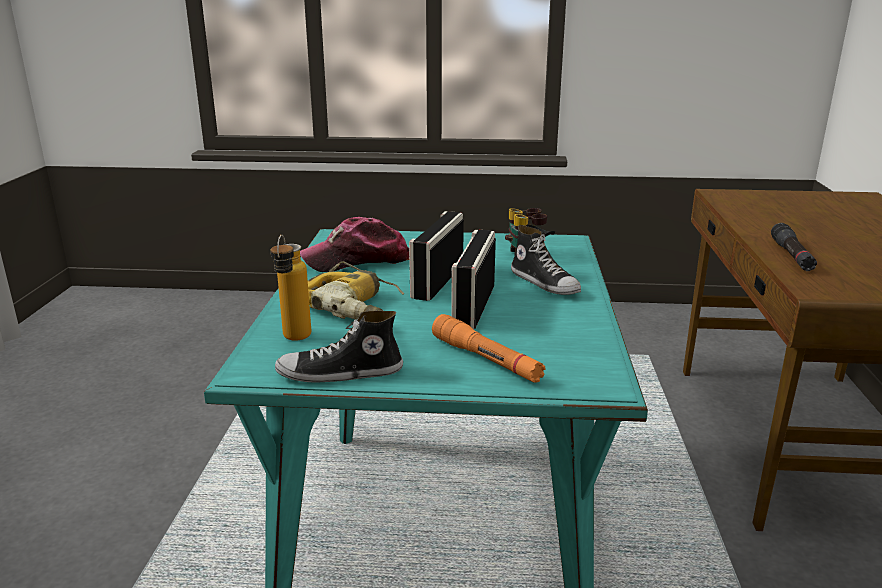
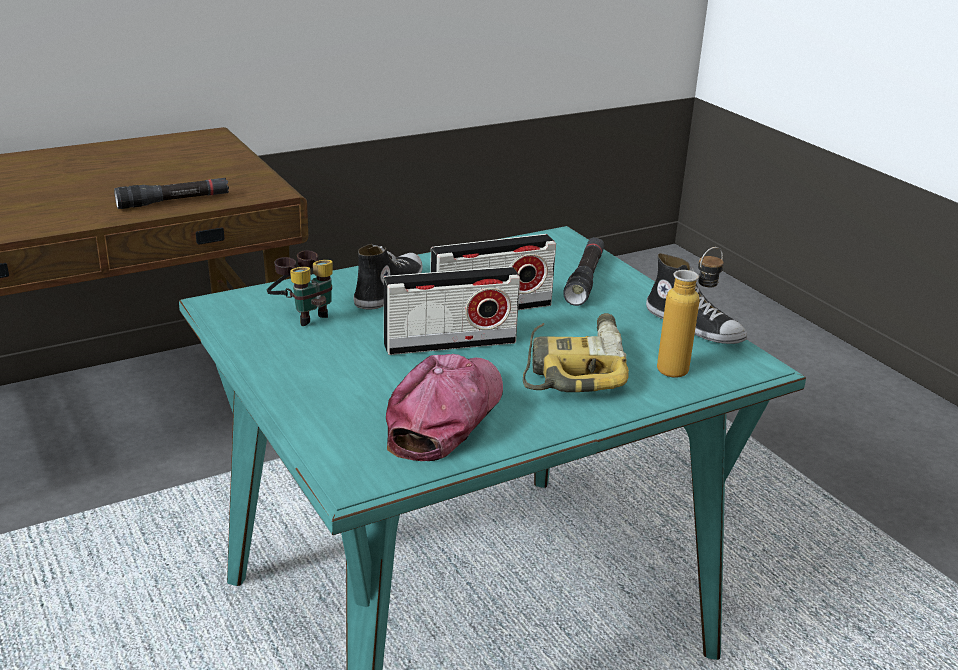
camera: 125 degrees left, 5 degrees up
(357, 260) = (445, 416): cap -> cap turned 105 degrees counterclockwise
(486, 359) = (585, 279): orange flashlight -> black flashlight

